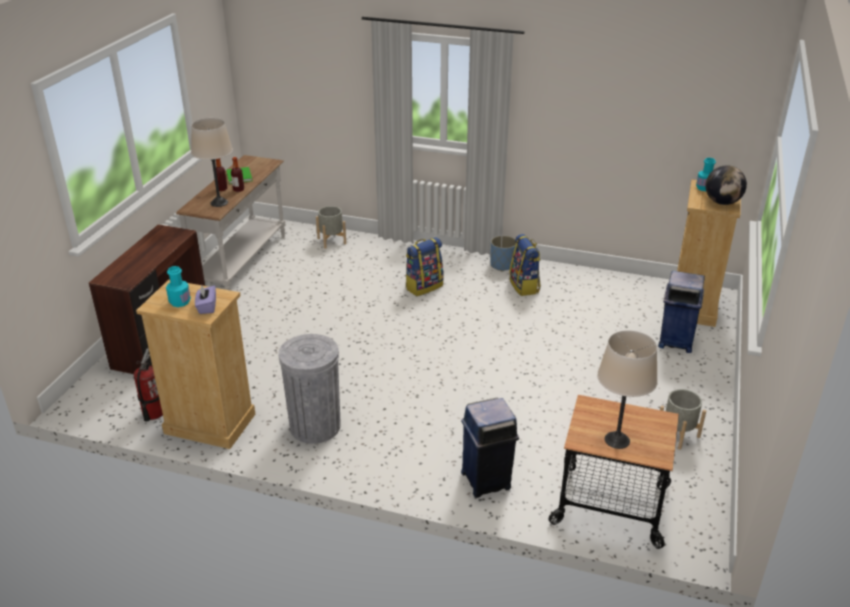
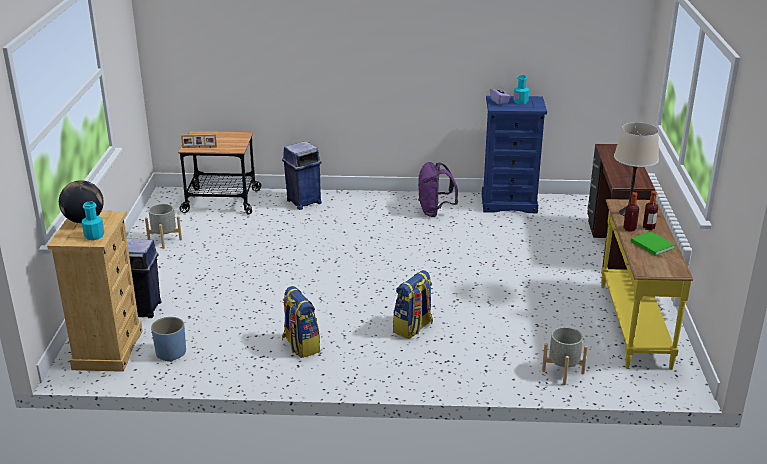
camera: 165 degrees right, 5 degrees down
(153, 413) = (555, 203): fire extinguisher -> none
(209, 424) = (509, 203): beige dresser -> blue dresser
(243, 263) = (632, 325): white console table -> yellow console table
(315, 426) = (435, 211): grey trash can -> purple backpack
(502, 265) = (332, 370): blue planter -> blue planter (171, 353)
(616, 440) = (220, 137): beige table lamp -> none
(647, 418) = (199, 147): none -> picture frame

